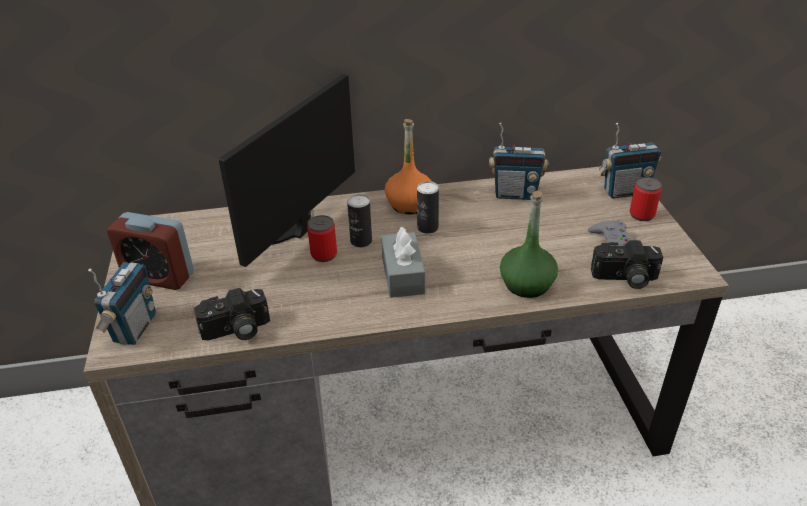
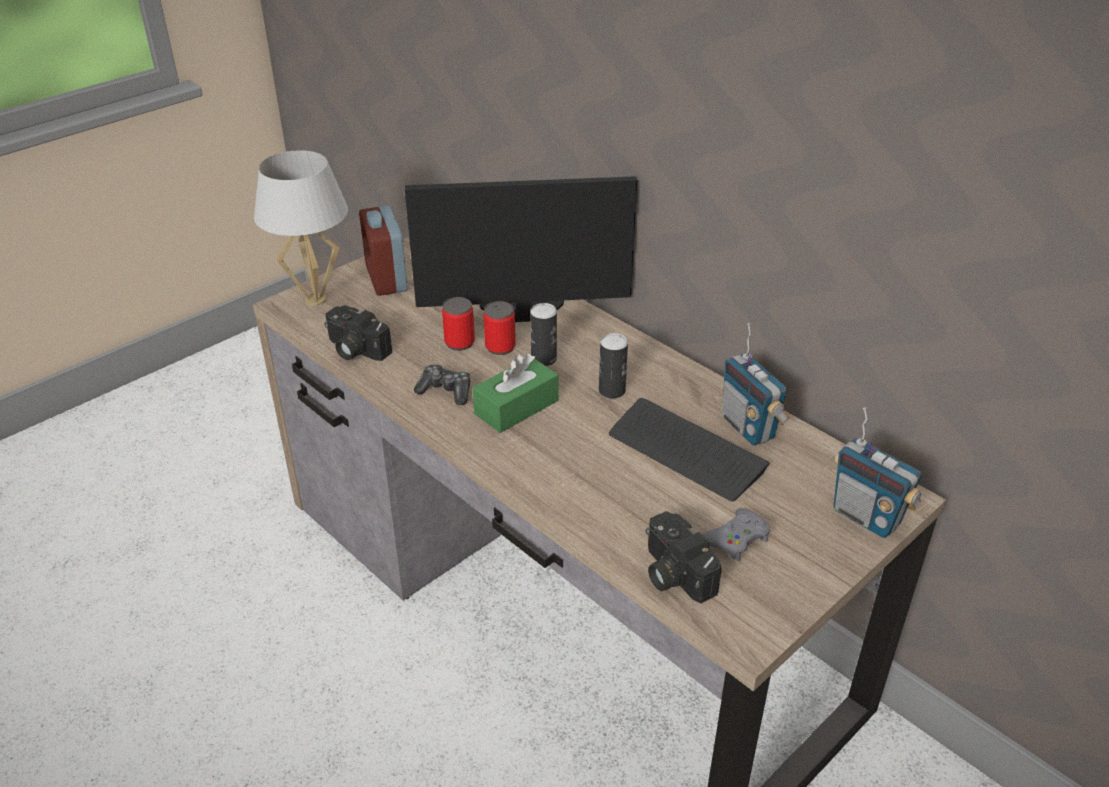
camera: 55 degrees right, 0 degrees up
(134, 328) = (315, 300): radio -> white table lamp
(348, 301) = (446, 391): none -> game controller
(403, 275) = (516, 407): grey tissue box -> green tissue box
(409, 204) = (640, 362): orange bottle -> none
(516, 225) = (686, 451): none -> keyboard
(527, 284) = (583, 498): green bottle -> none
(641, 215) = (829, 549): can -> can (459, 342)

